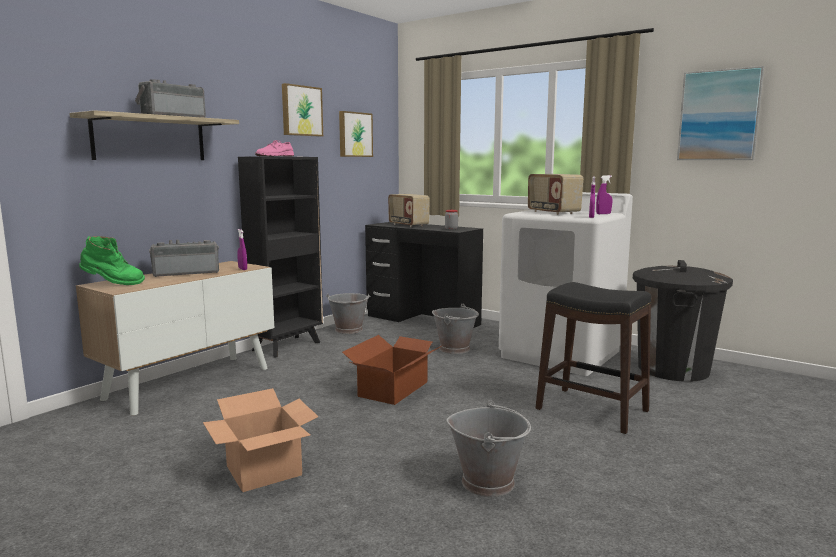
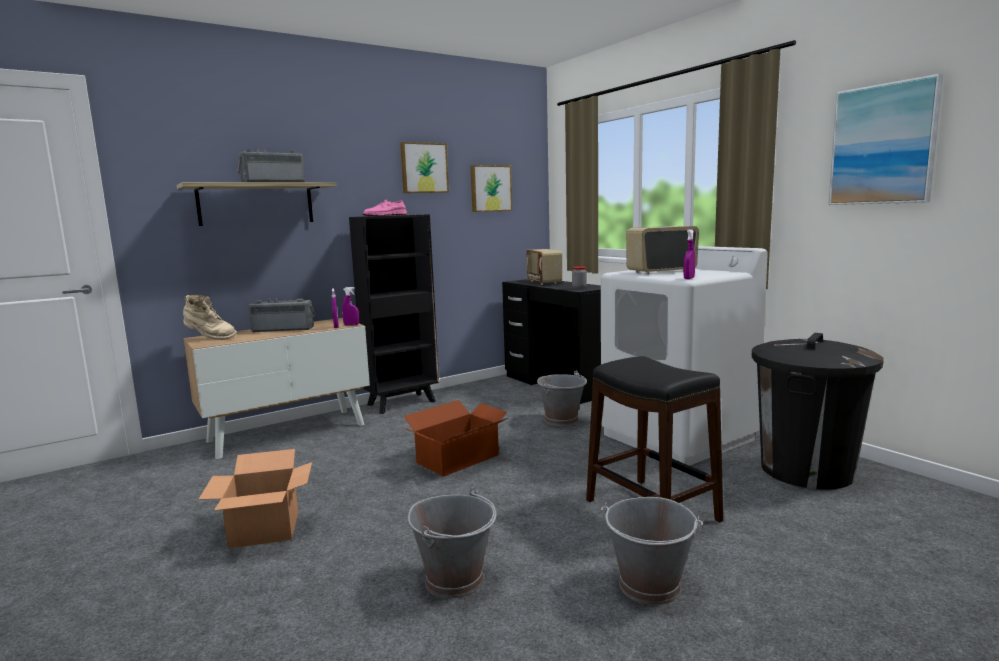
camera: 20 degrees right, 0 degrees up
(112, 284) = (209, 338): green boot -> beige boot
(349, 330) = (474, 390): grey bucket -> grey bucket (650, 586)
(552, 213) = (661, 272): radio -> radio turned 75 degrees clockwise
(603, 214) = (719, 274): purple spray bottle -> purple spray bottle (351, 325)

